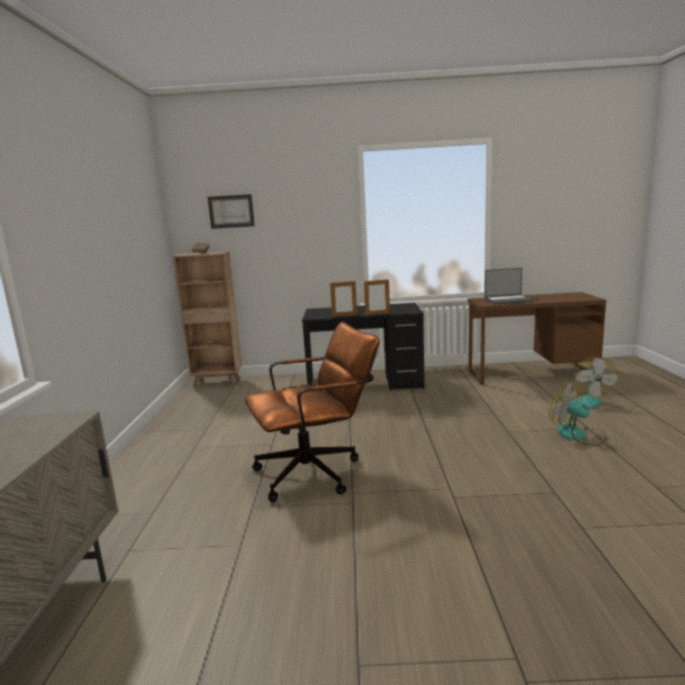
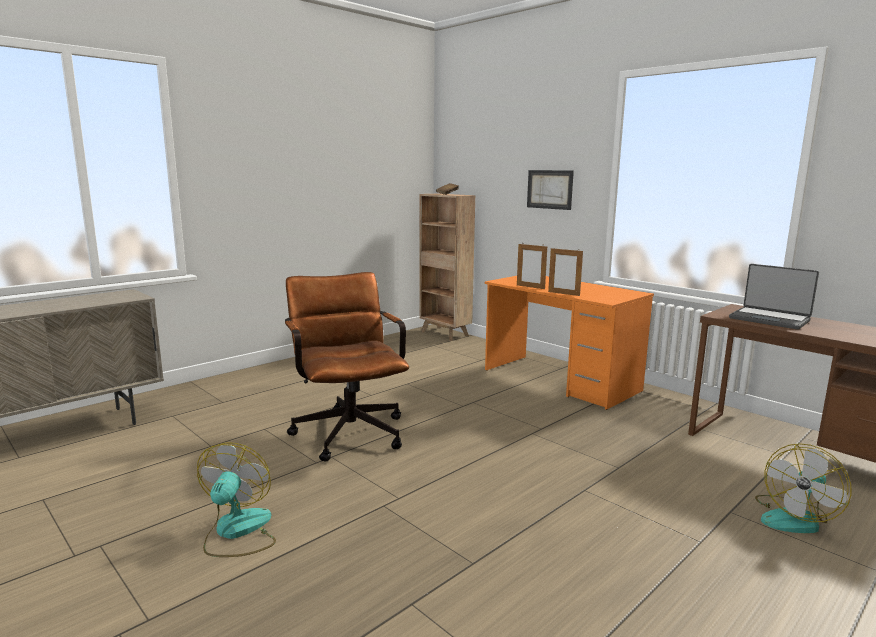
camera: 45 degrees right, 0 degrees up
(231, 211) = (484, 151): picture -> picture (549, 189)
(317, 472) = (348, 429): brown office chair -> brown office chair turned 135 degrees counterclockwise
(365, 383) = (560, 380): black desk -> orange desk
(578, 435) = (659, 541): fan -> fan (237, 532)

